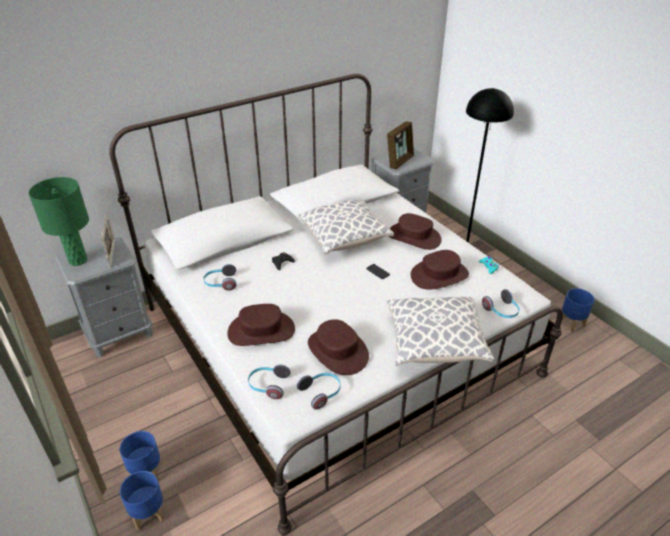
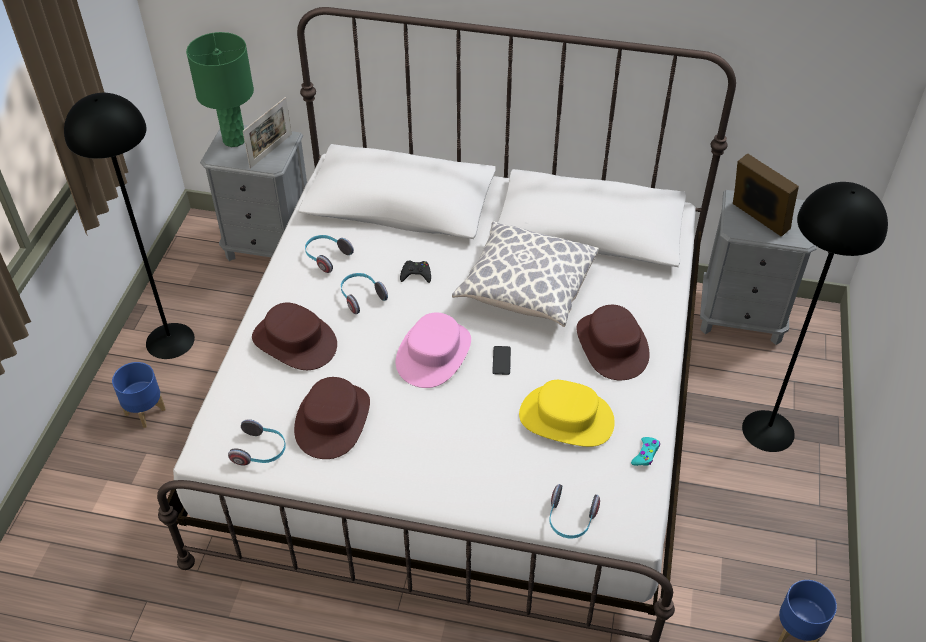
camera: 45 degrees right, 10 degrees up
(113, 422) = (170, 340): none -> black floor lamp
(148, 514) = (108, 451): blue planter -> none
(268, 386) = (228, 405): headphones -> headphones (361, 297)
(342, 289) = (434, 353): none -> pink hat
(399, 161) = (757, 219): picture frame -> picture frame turned 120 degrees counterclockwise
(434, 343) = (437, 493): pillow -> none
(439, 275) = (566, 419): brown hat -> yellow hat

